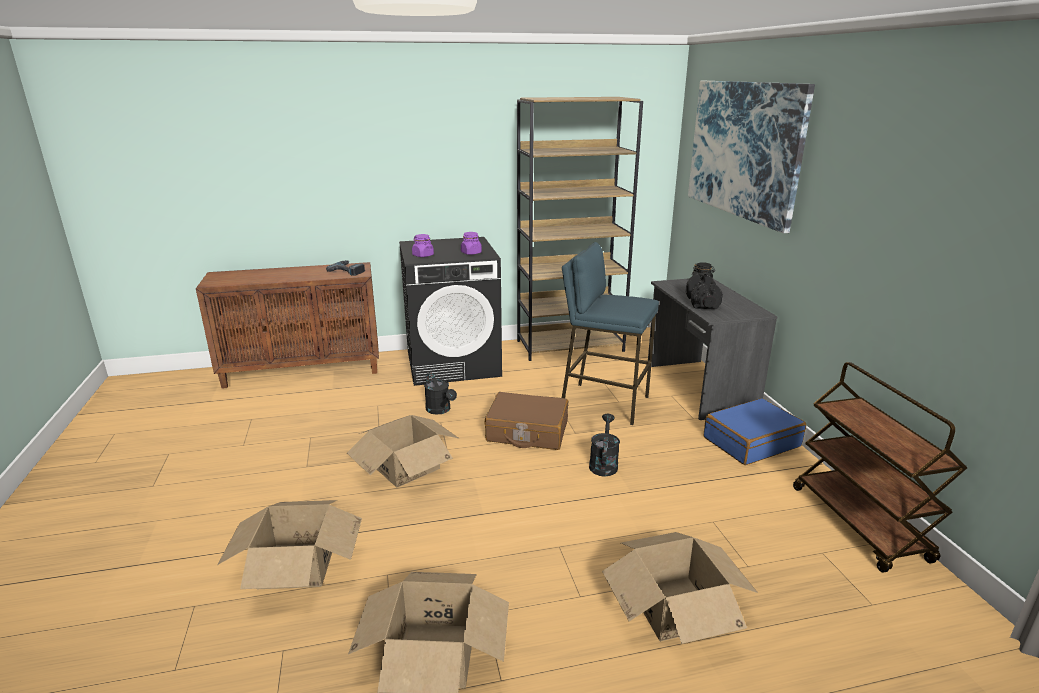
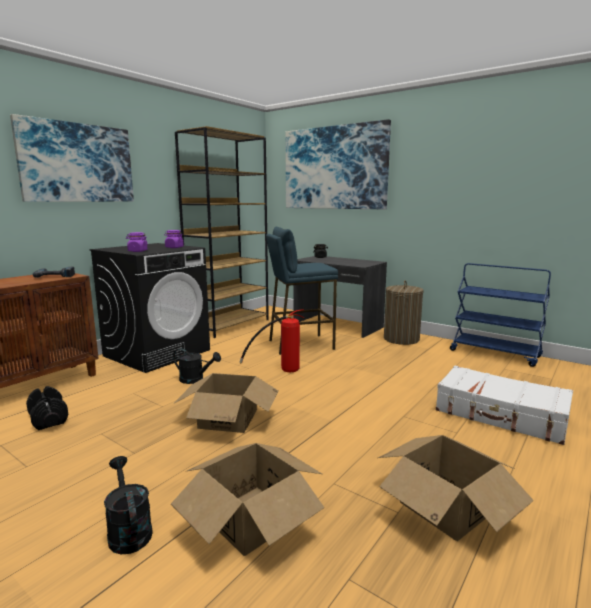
camera: 40 degrees left, 10 degrees down
(392, 149) = (77, 163): none -> picture
(527, 432) = (280, 371): brown suitcase -> fire extinguisher
(603, 463) = (352, 370): black watering can -> black watering can (128, 530)
(675, 608) = (501, 415): cardboard box -> white suitcase
(702, 303) = (341, 262): black dumbbell -> black dumbbell (48, 418)
(751, 441) = (401, 339): blue suitcase -> laundry basket
(860, 524) = (495, 354): brown cart -> blue cart

